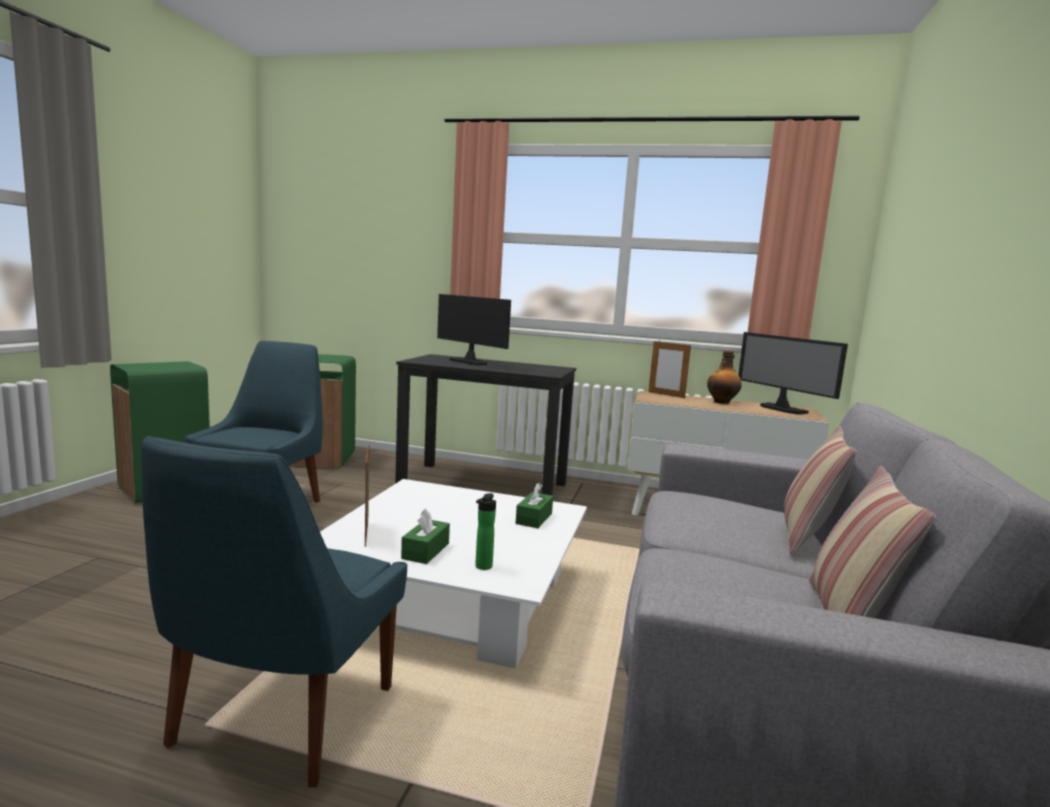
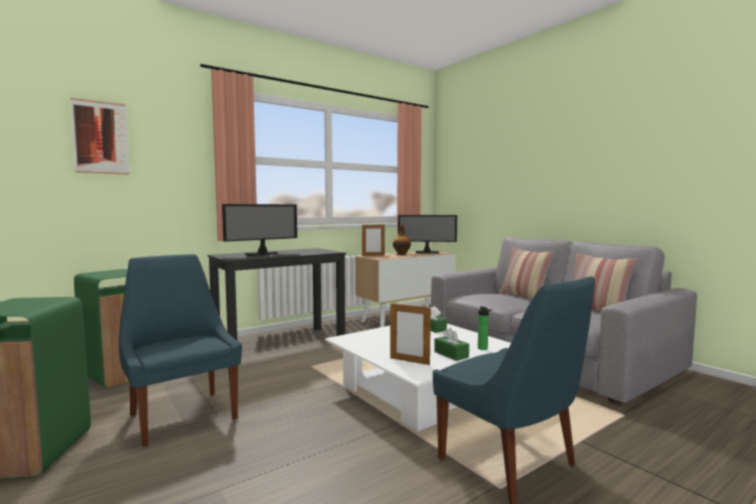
camera: 50 degrees left, 5 degrees down
(356, 218) = (101, 137): none -> picture
(469, 362) = (262, 254): monitor -> monitor turned 150 degrees clockwise

